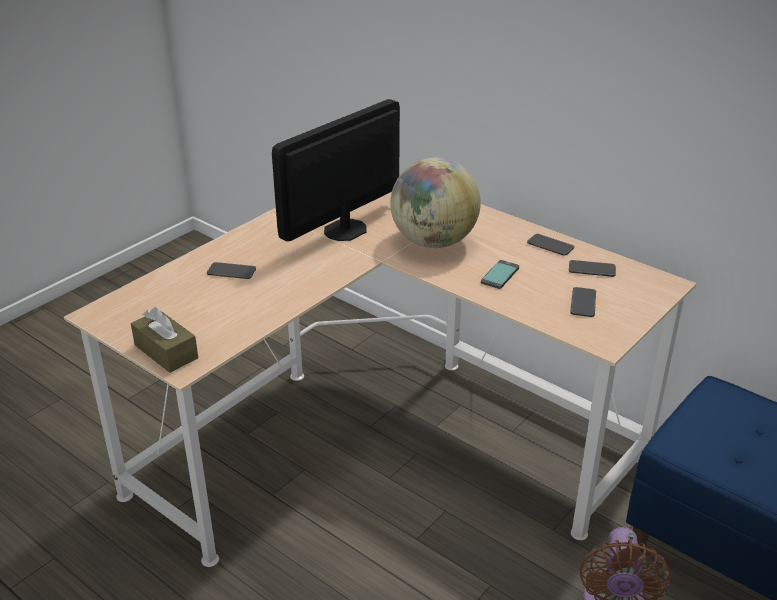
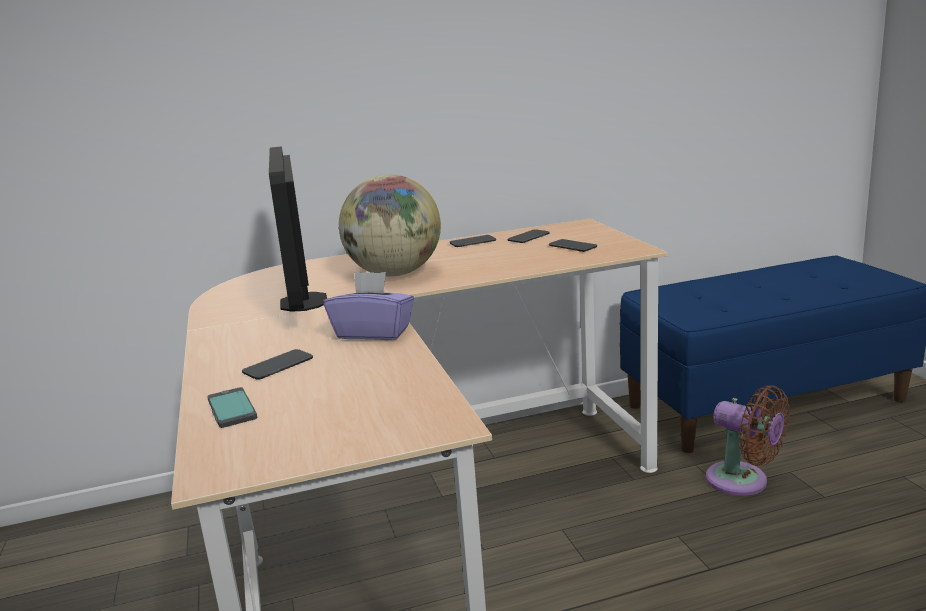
camera: 55 degrees left, 15 degrees down
(166, 351) = (394, 431): brown tissue box -> none
(306, 283) = (373, 333): none -> purple tissue box
(499, 275) = (490, 262): phone -> phone (231, 409)

